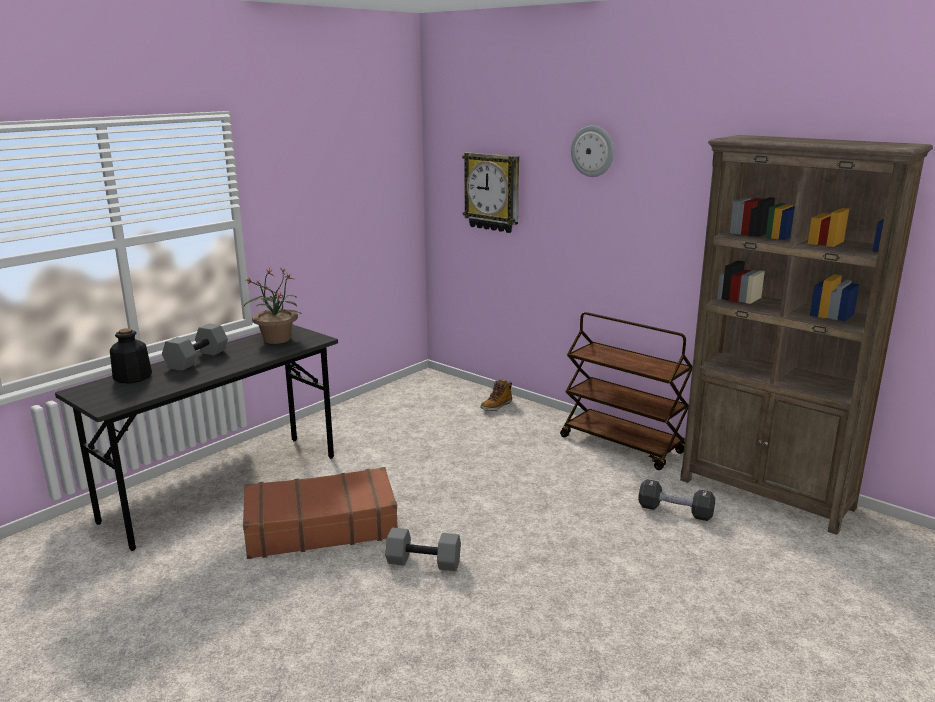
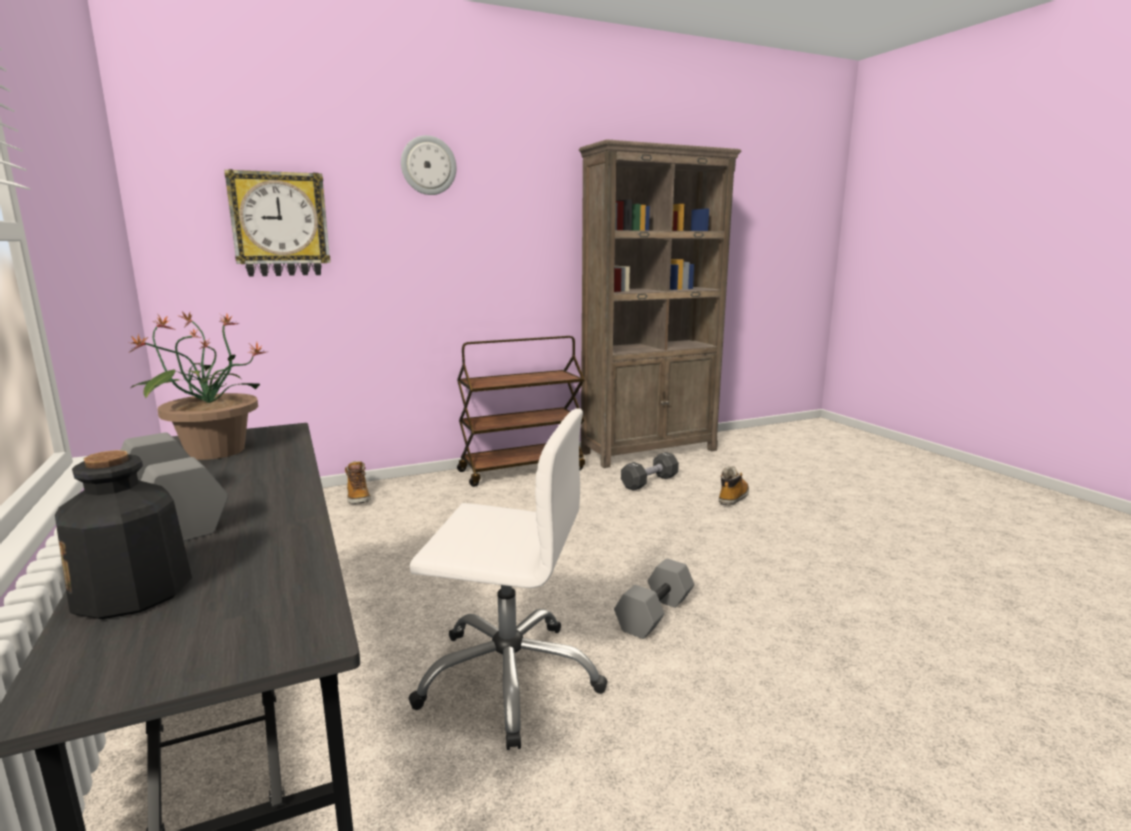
camera: 65 degrees left, 5 degrees down
(321, 526) = (509, 677): brown suitcase -> white office chair
(693, 567) = (733, 498): none -> boot

